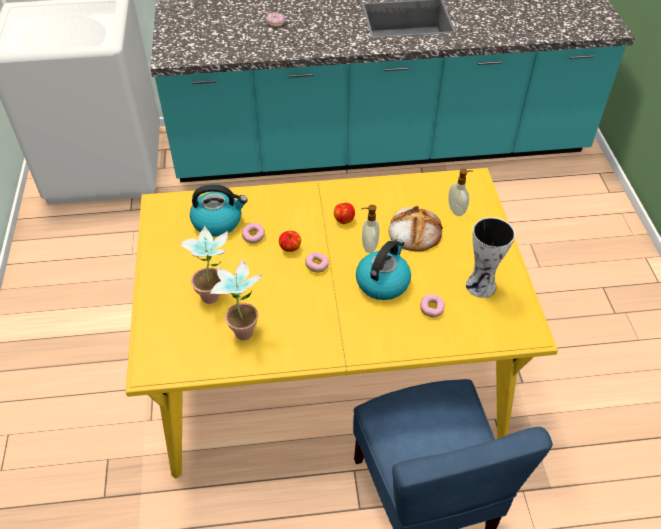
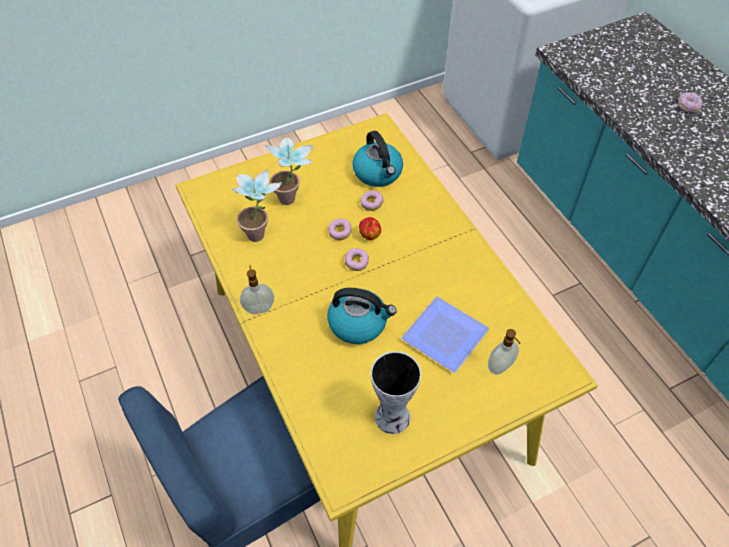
camera: 70 degrees right, 5 degrees up
(344, 220) = (429, 266): apple -> none
(369, 246) = (403, 298): soap dispenser -> soap dispenser (259, 308)
(414, 231) = (444, 333): bread -> plate
(431, 309) = (339, 376): donut -> donut (340, 232)

